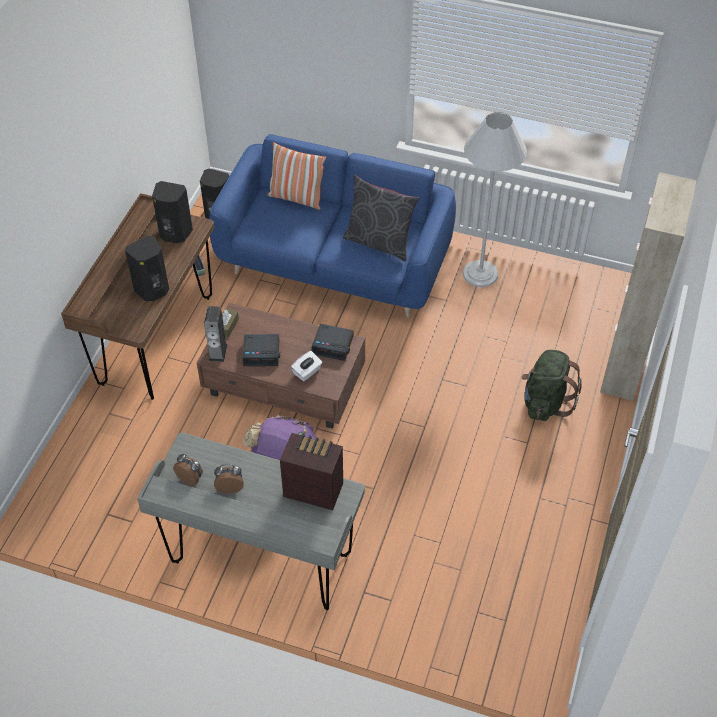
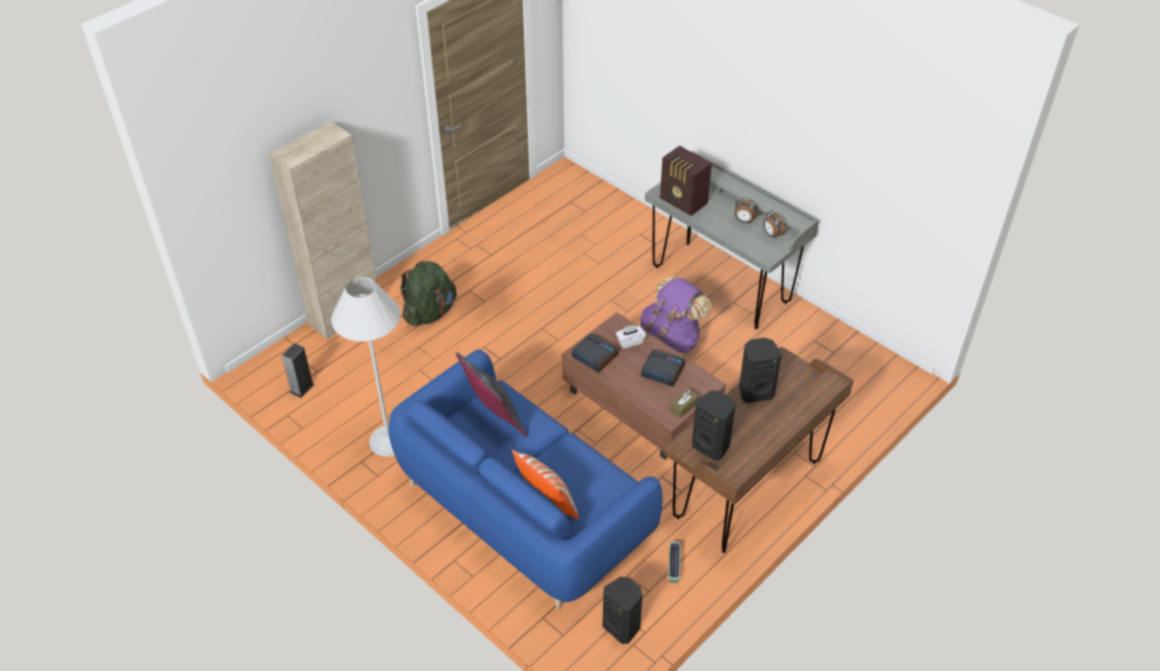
camera: 155 degrees left, 5 degrees down
(218, 352) = (702, 385): speaker -> speaker (302, 388)

